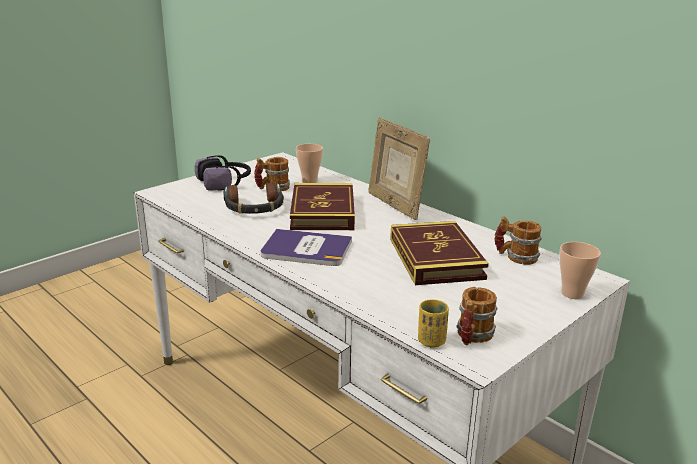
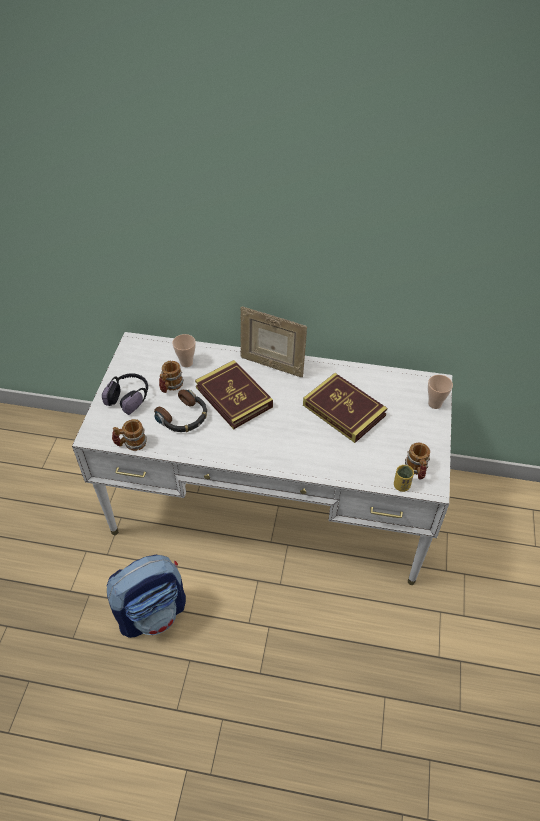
camera: 35 degrees left, 25 degrees up
(120, 445) = (153, 612): none -> backpack
(306, 249) = (264, 444): book -> none
(515, 257) = (383, 384): mug -> mug (131, 443)

